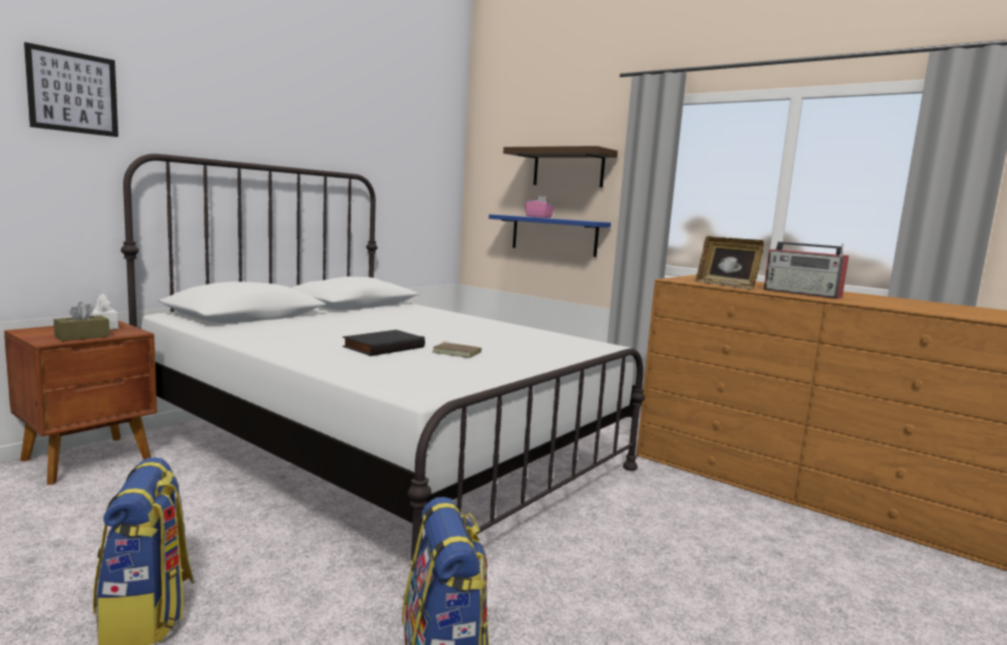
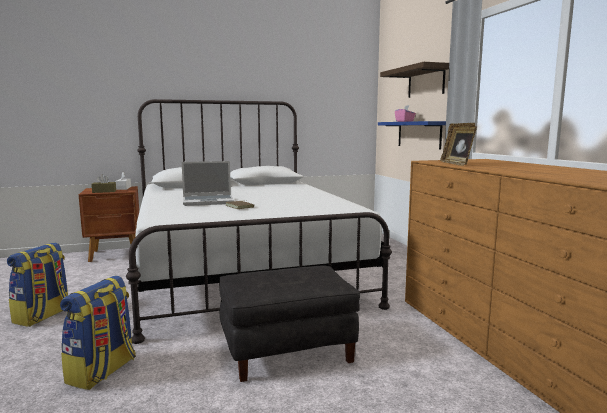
camera: 35 degrees right, 0 degrees up
(73, 92) = (115, 72): picture -> none
(383, 347) = (209, 201): black book -> laptop
(620, 551) = (287, 350): none -> black ottoman
(803, 293) = (511, 169): radio -> none

